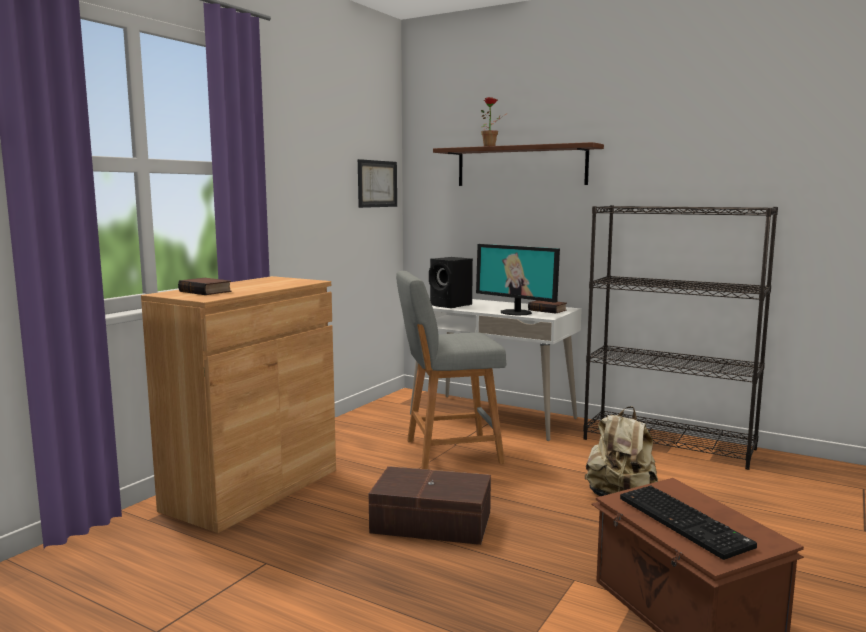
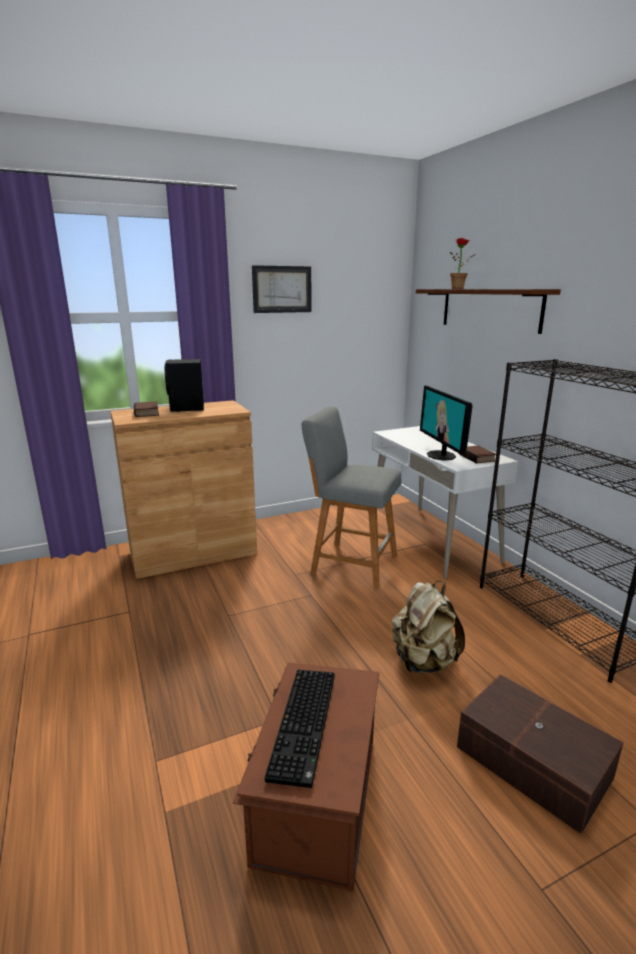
camera: 35 degrees right, 10 degrees up
(377, 184) = (374, 320): picture -> picture (282, 289)
(432, 523) = (254, 622): brown storage box -> brown storage box (532, 764)
(451, 305) = (406, 437): black speaker -> black speaker (187, 408)

